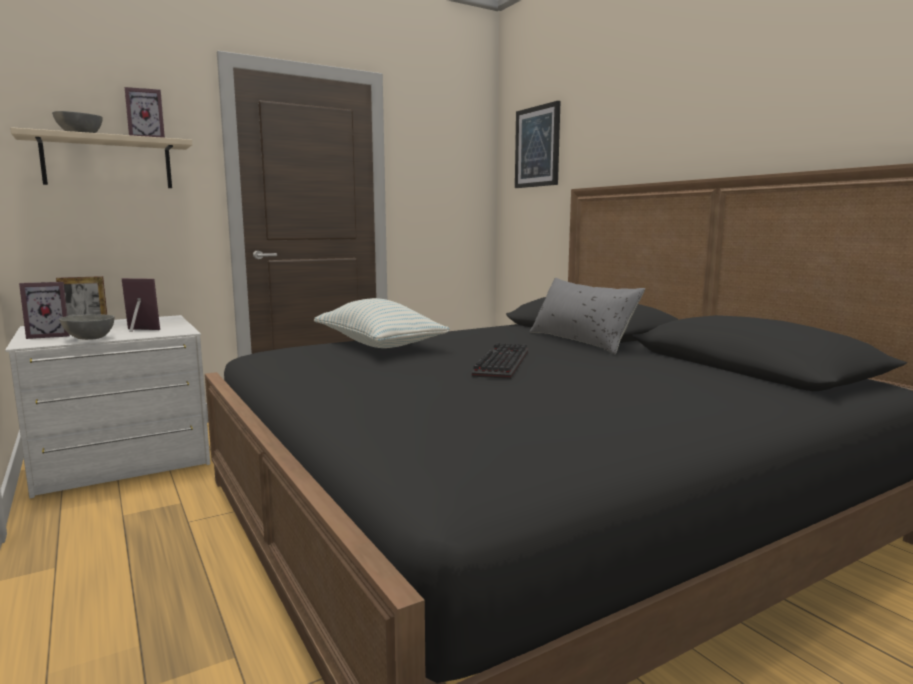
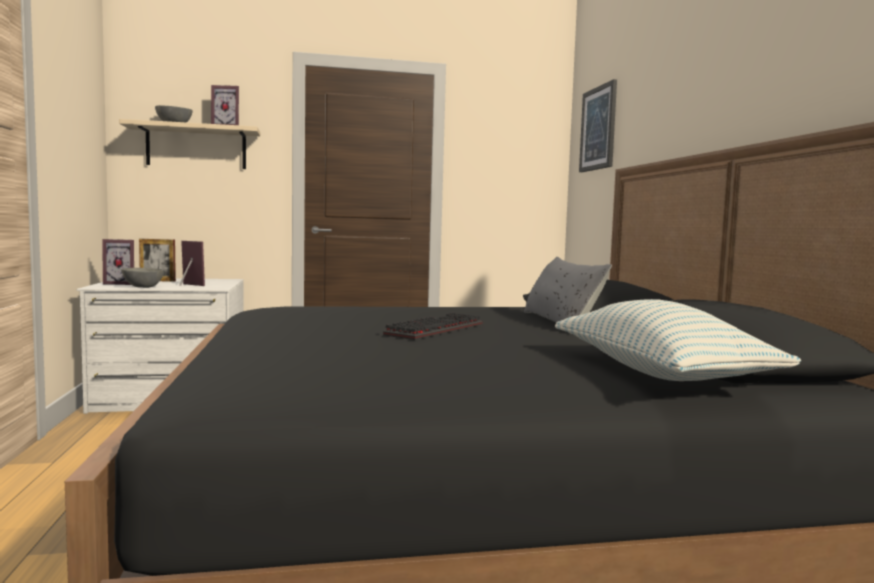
camera: 20 degrees right, 5 degrees down
(378, 345) = (359, 309): pillow -> pillow (658, 373)

